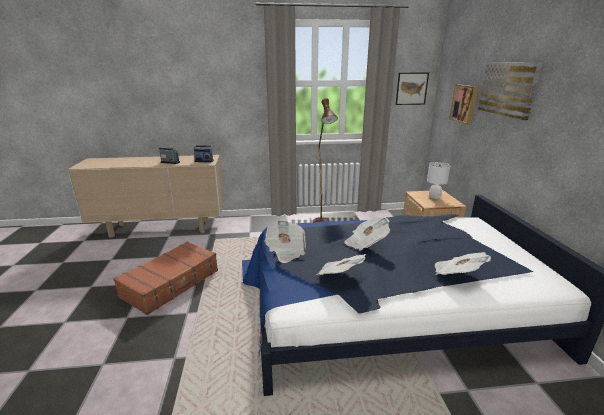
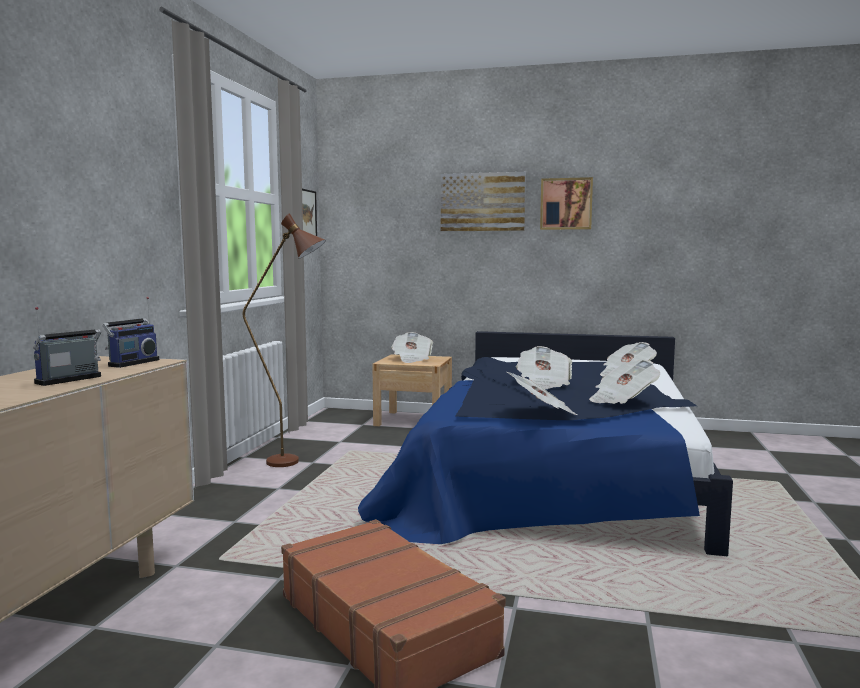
camera: 70 degrees left, 15 degrees down
(434, 197) = (412, 359): white table lamp -> newspaper
(465, 104) = (403, 228): picture -> picture (566, 204)

